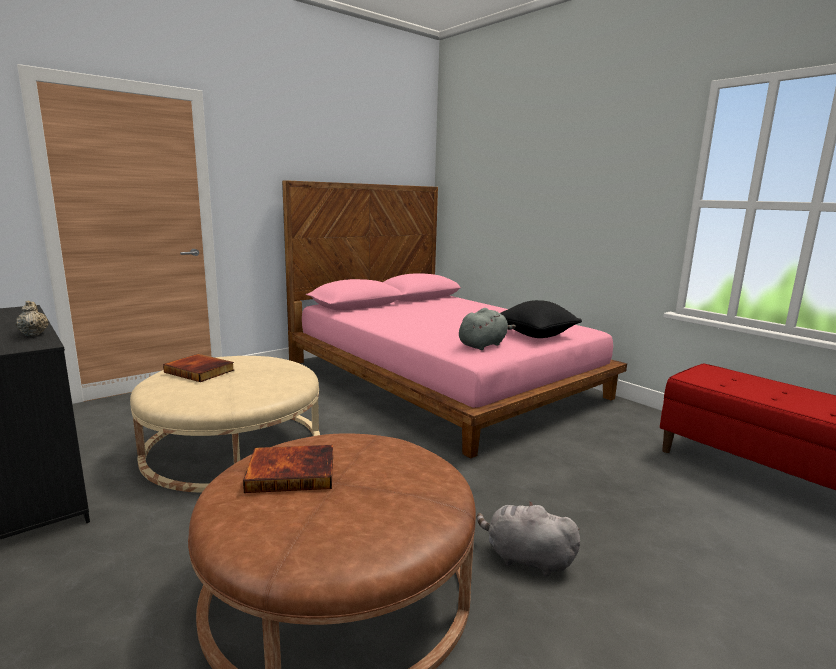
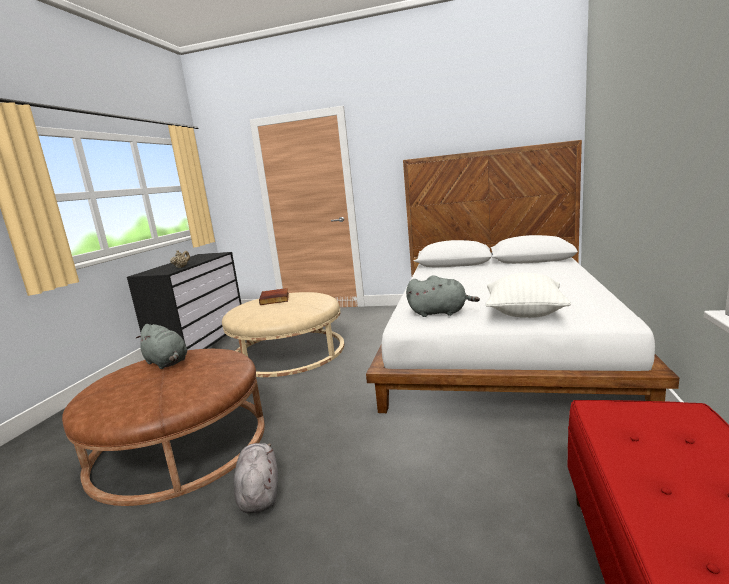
camera: 55 degrees right, 0 degrees up
(292, 472) = (167, 363): book -> grey plush toy
(443, 379) = (499, 344): pink bed -> white bed
(535, 335) = (524, 313): black pillow -> white pillow

